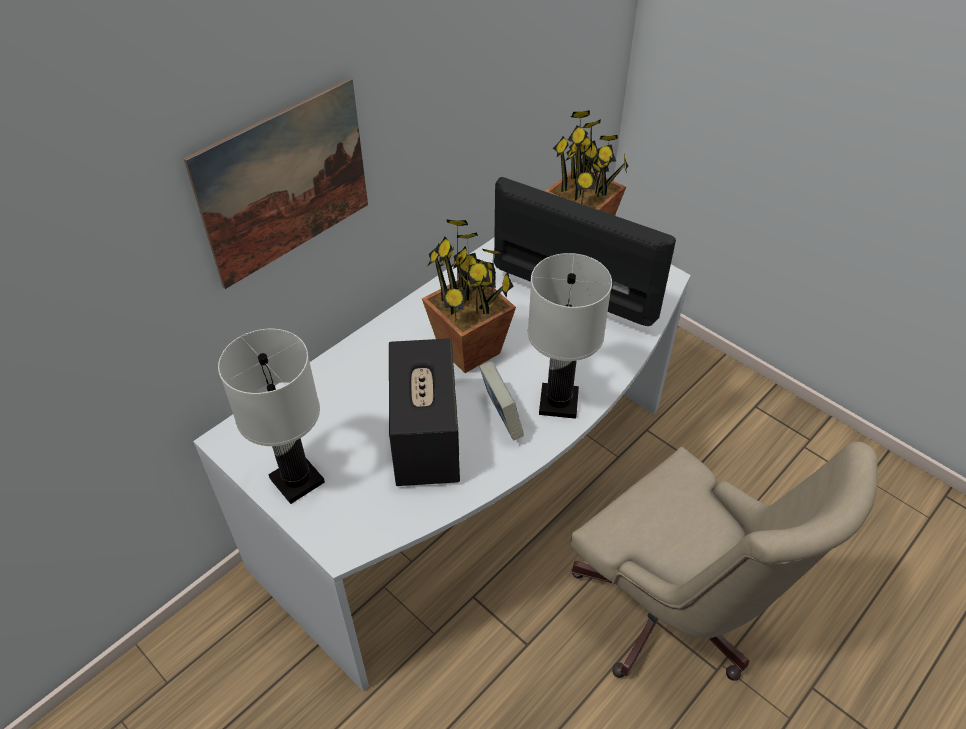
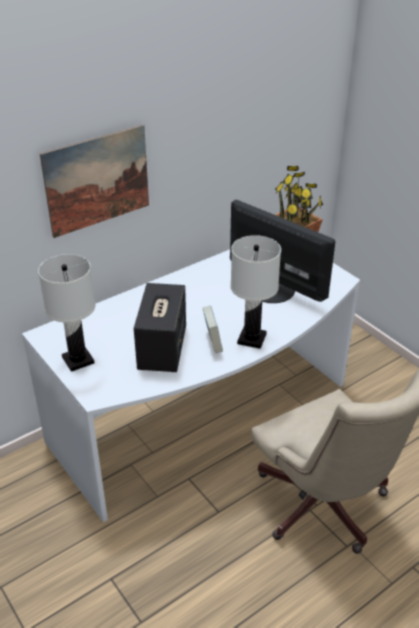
camera: 10 degrees right, 10 degrees down
(470, 350) = (203, 305): potted plant -> none

